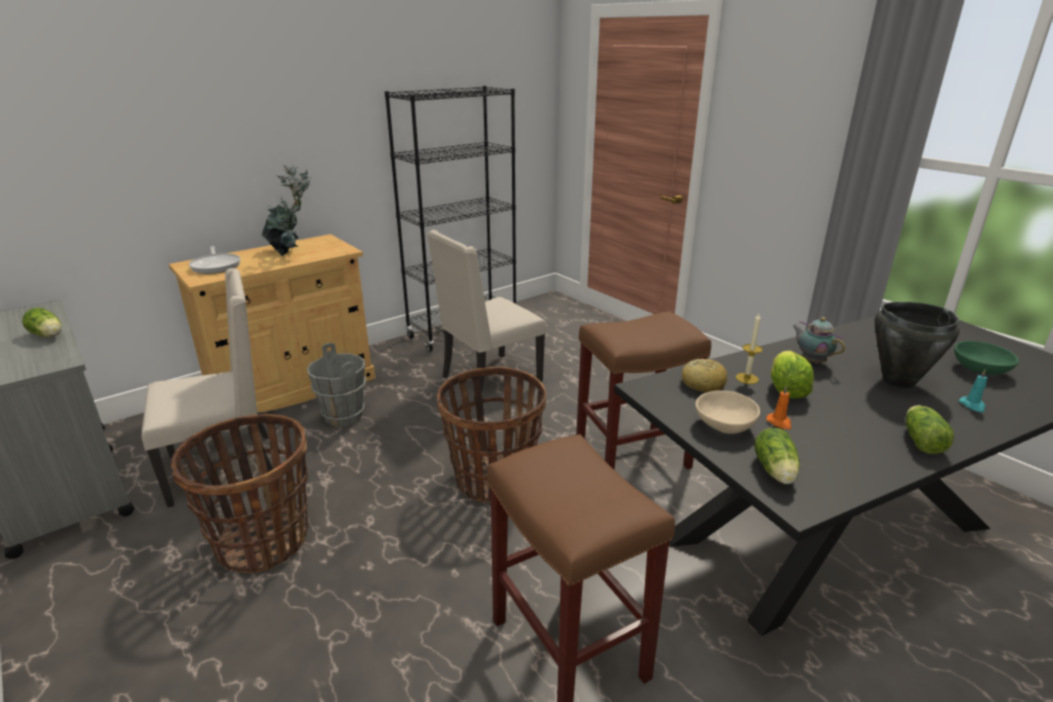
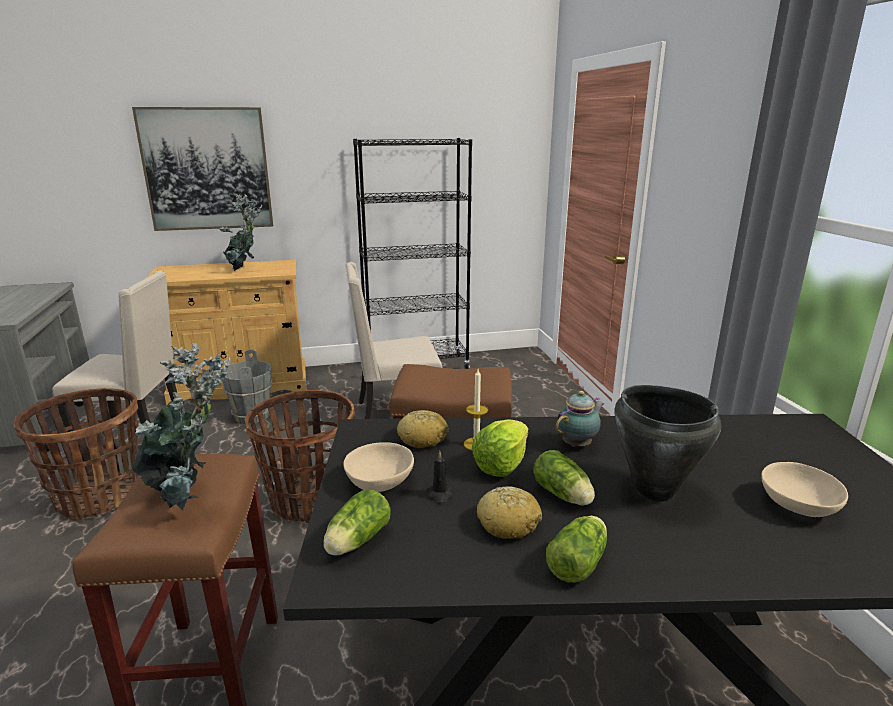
camera: 25 degrees right, 5 degrees down
(48, 335) = (29, 303): lettuce -> lettuce (564, 496)
(216, 266) = (181, 271): frying pan -> none
(222, 137) = (207, 169): none -> picture
(592, 481) = (190, 497): none -> potted plant
(779, 422) = (440, 495): orange candle -> black candle
(811, 361) = (578, 444): teapot -> teapot turned 60 degrees clockwise
(848, 428) = (508, 523): none -> bread
(972, 405) = (717, 544): turquoise candle -> none
(979, 370) = (797, 505): green bowl -> beige bowl

